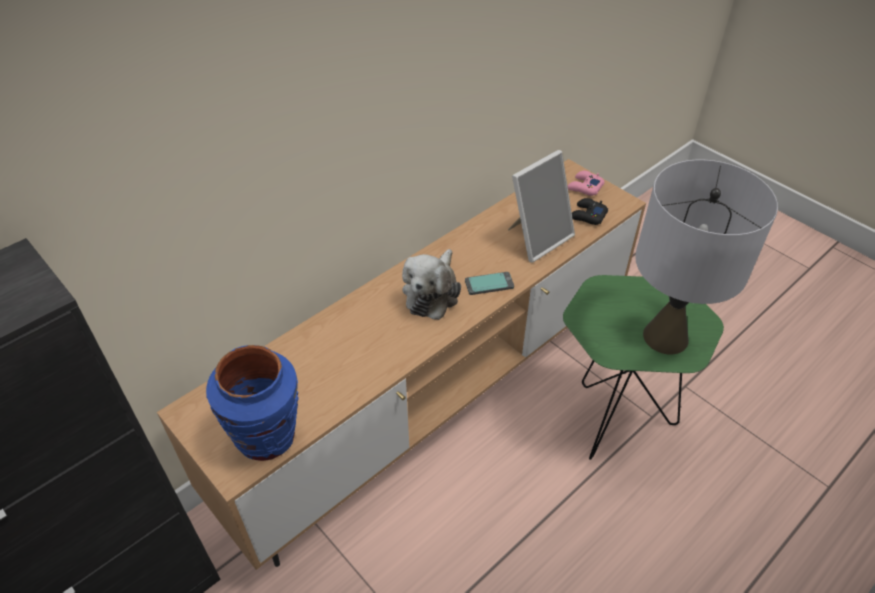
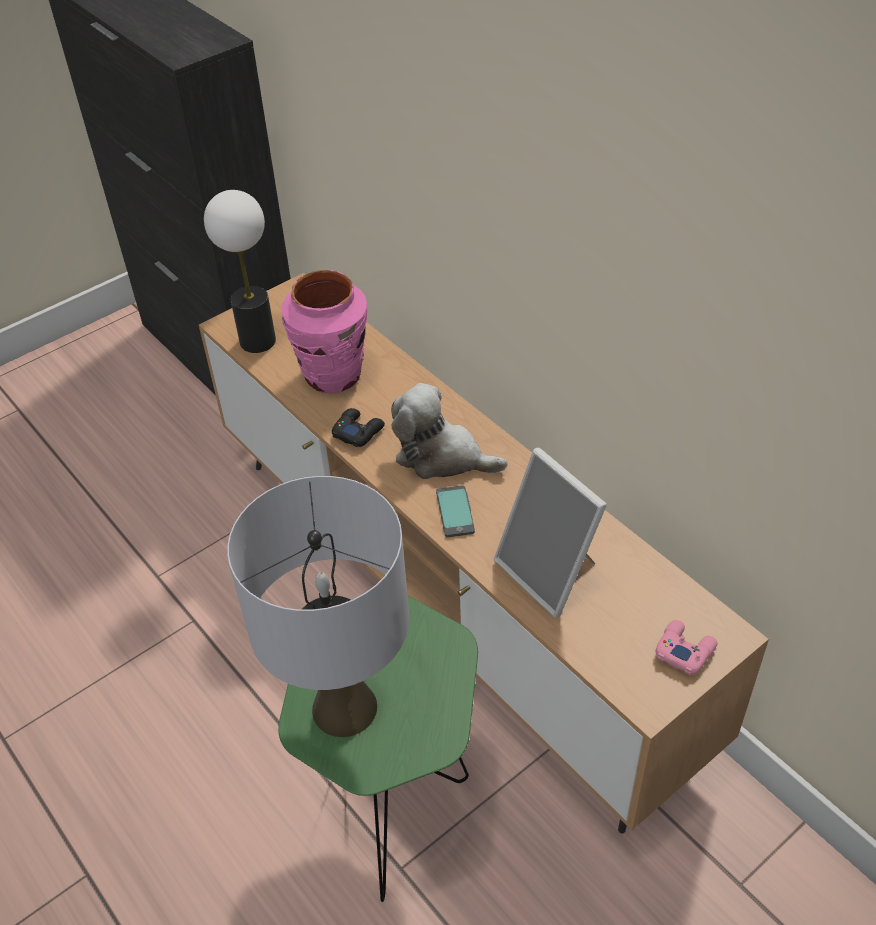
camera: 95 degrees right, 0 degrees up
(267, 437) = (258, 341): blue vase -> table lamp
(330, 370) = (333, 376): none -> pink vase
(587, 216) = (607, 644): black game controller -> black game controller (358, 431)

